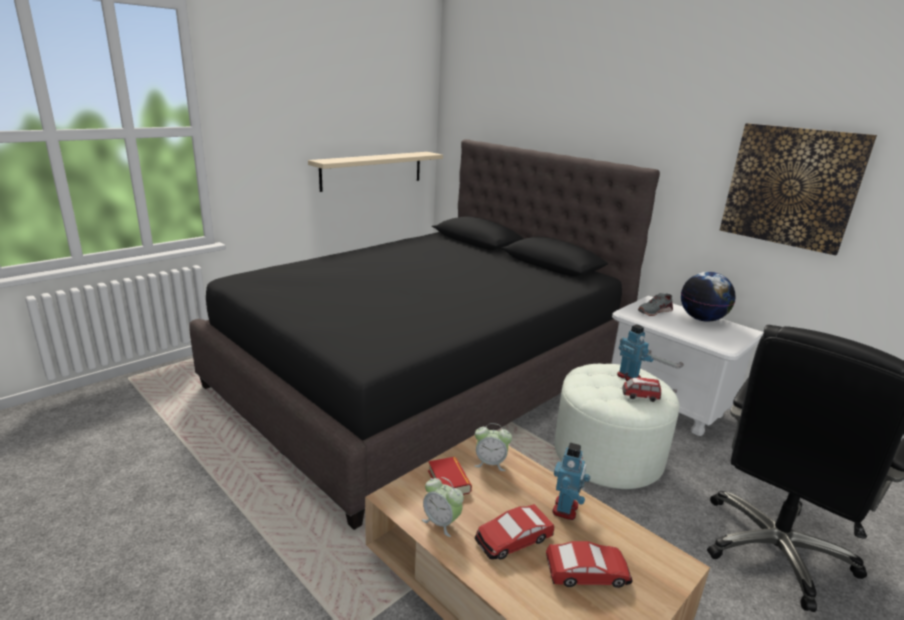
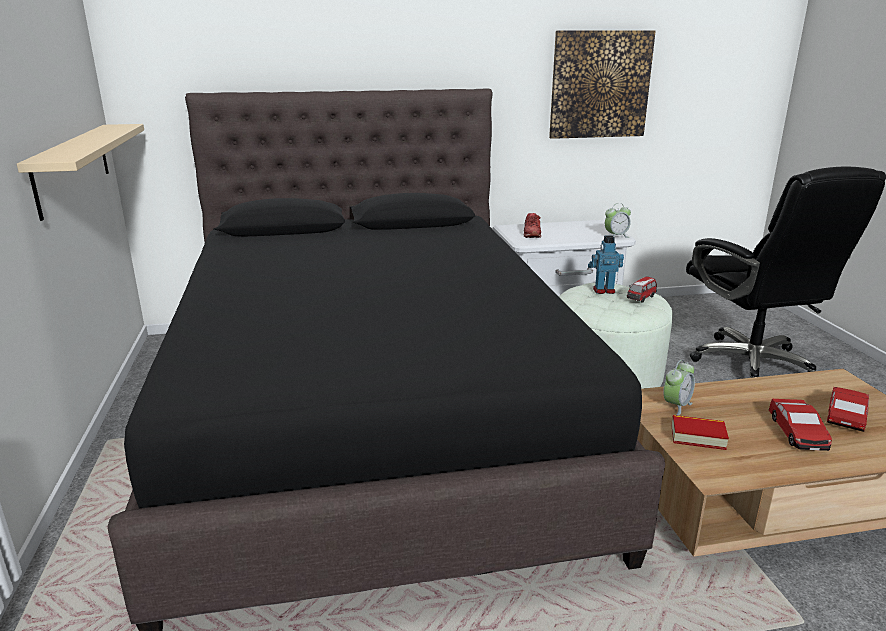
camera: 55 degrees left, 0 degrees up
(441, 522) = (764, 461): alarm clock -> alarm clock (616, 236)
(566, 509) = (761, 395): toy robot -> none
(654, 311) = (531, 233): grey shoe -> red shoe
(702, 319) = (564, 226): globe -> none

